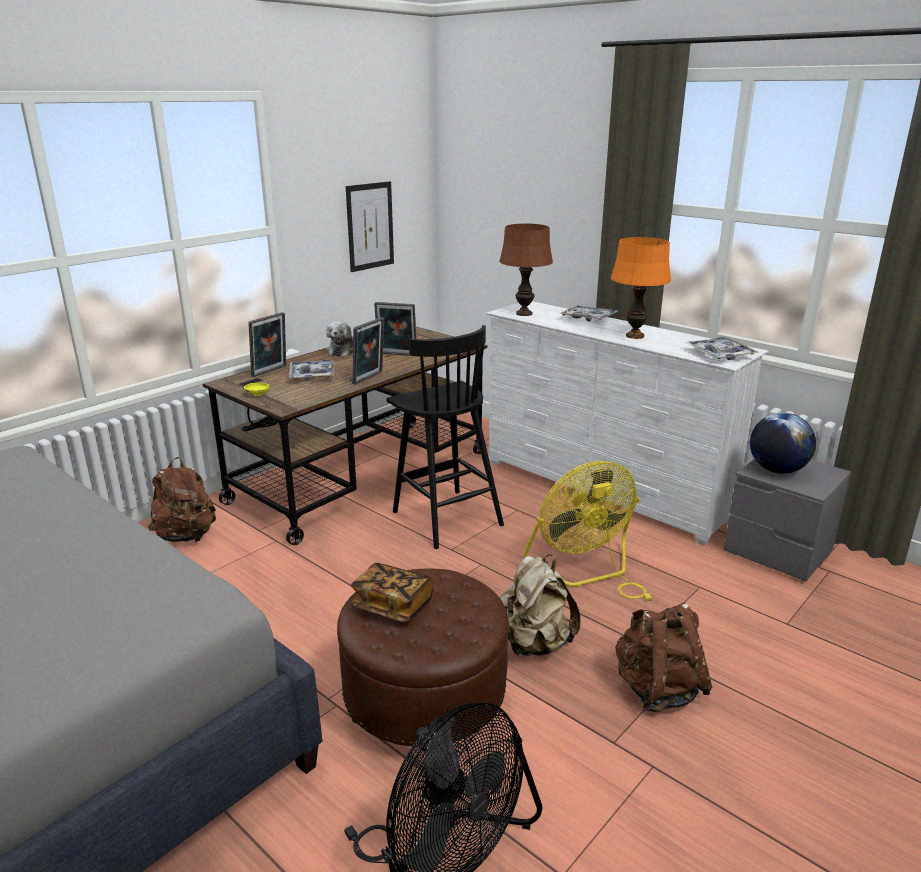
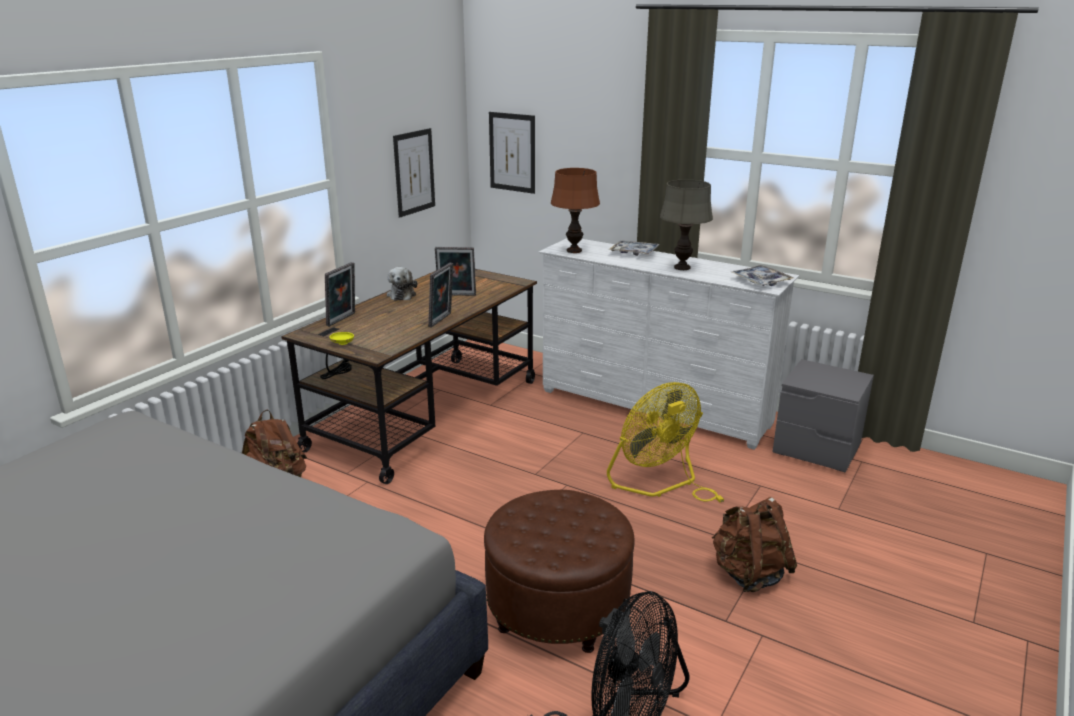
camera: 10 degrees left, 0 degrees up
(312, 375) = (385, 320): tray -> none
(393, 605) = (531, 524): book -> none
(445, 516) = (519, 444): black stool -> none
(477, 210) = (512, 152): none -> picture
(535, 644) = (636, 548): beige backpack -> none
(634, 336) = (681, 267): orange table lamp -> grey table lamp
(777, 470) = (814, 378): globe -> none

